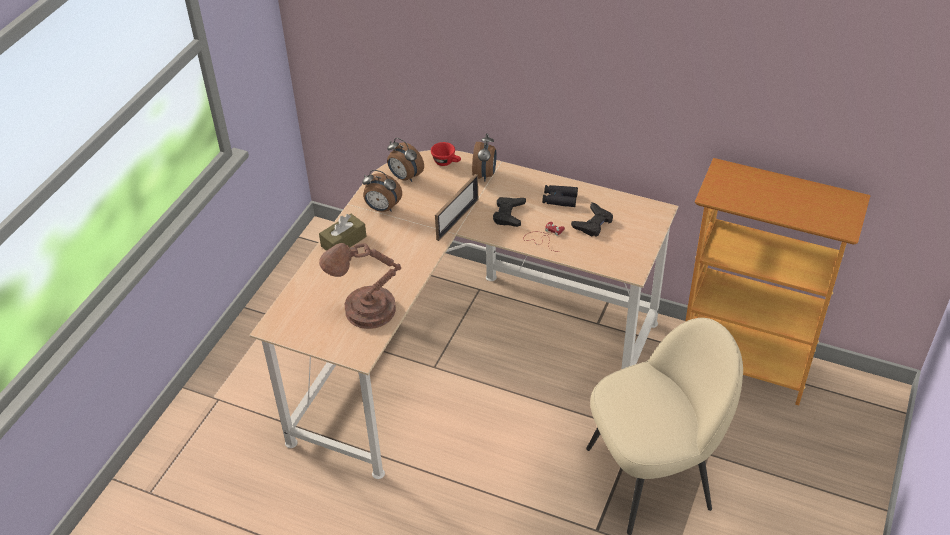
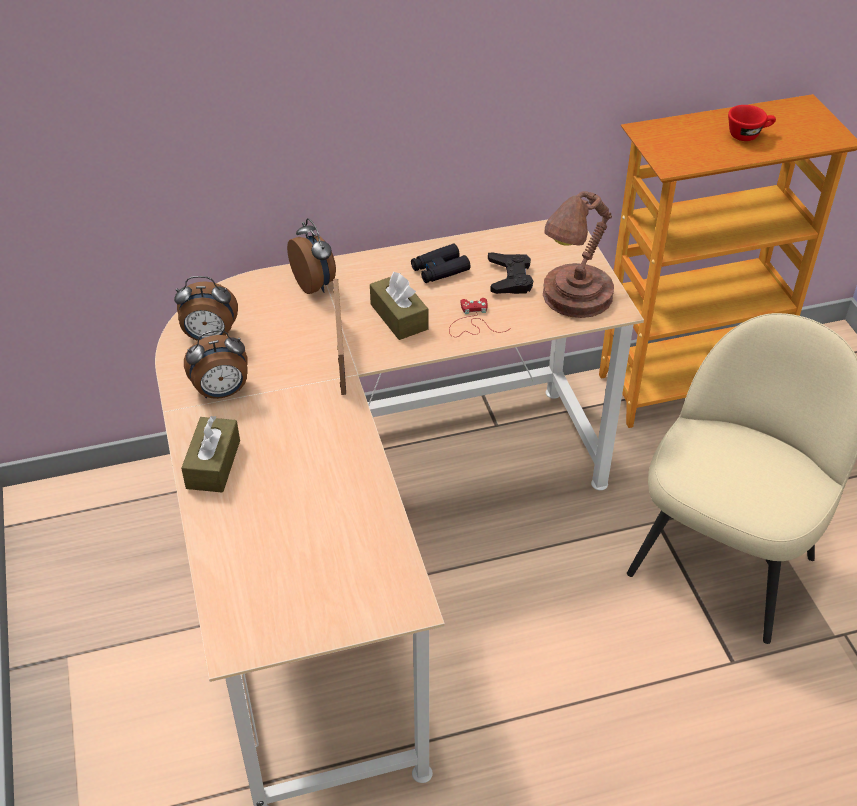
camera: 40 degrees left, 0 degrees up
(365, 311) = (348, 540): brown table lamp -> brown table lamp (574, 298)
(447, 162) = (247, 292): red cup -> red cup (748, 134)
(509, 214) = (399, 317): black game controller -> brown tissue box

